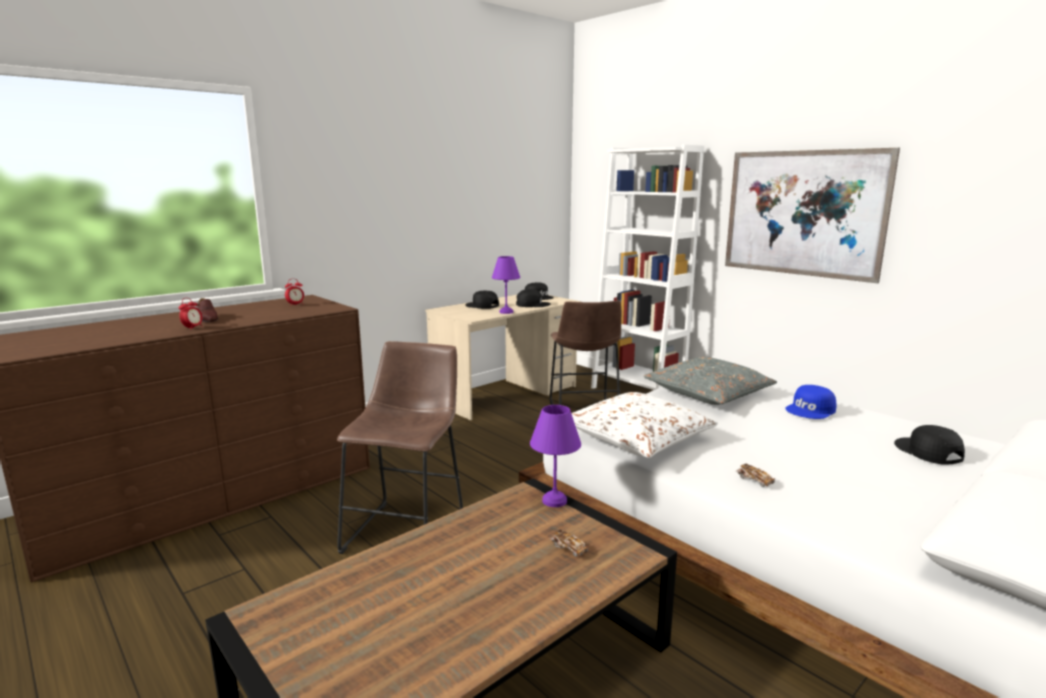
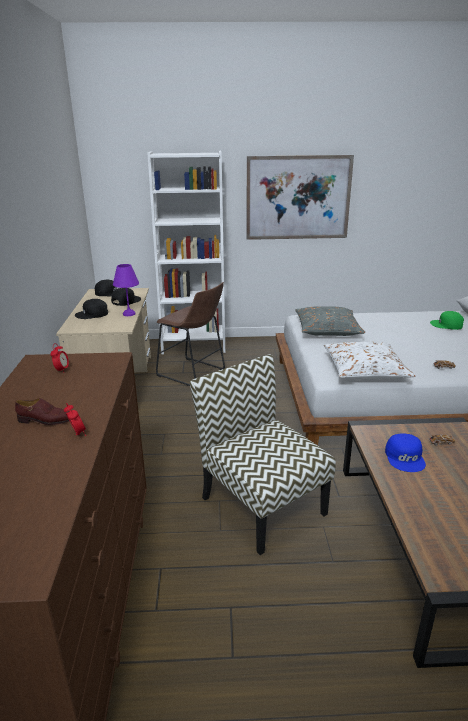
camera: 50 degrees left, 10 degrees up
(408, 529) = (261, 504): brown stool -> chair
(555, 501) = (385, 425): purple table lamp -> none
(811, 410) = (382, 321): blue cap -> blue cap (405, 457)
(927, 451) = (446, 325): black cap -> green cap

